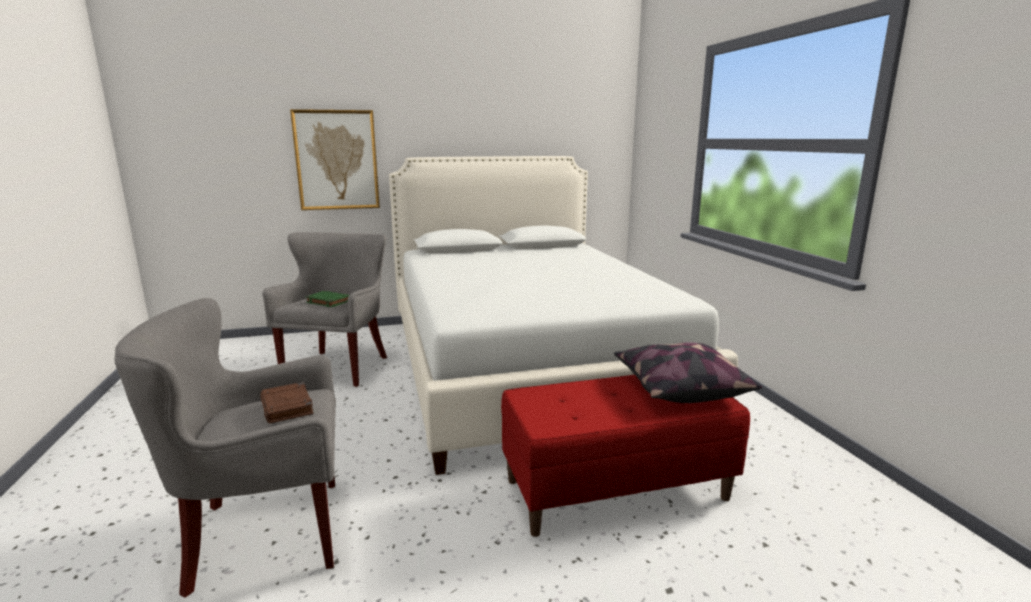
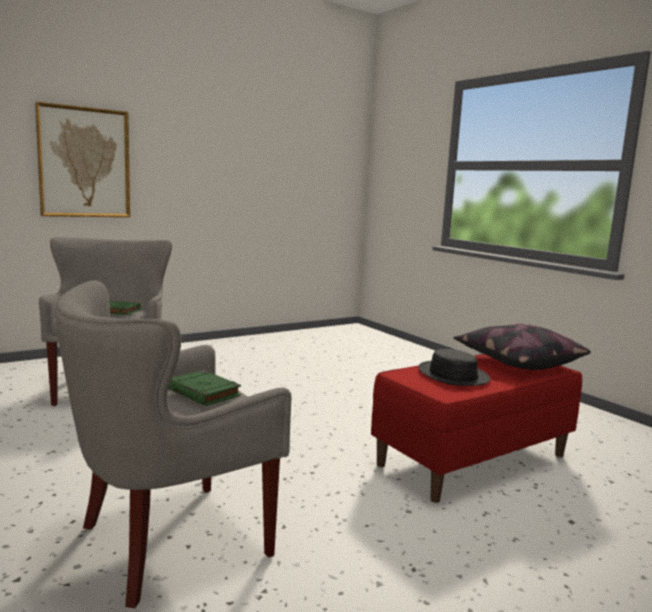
camera: 20 degrees left, 5 degrees down
(287, 407) = (204, 393): brown book -> green book
(528, 367) = (314, 375): white bed -> none
(582, 400) = (452, 375): none -> black hat

